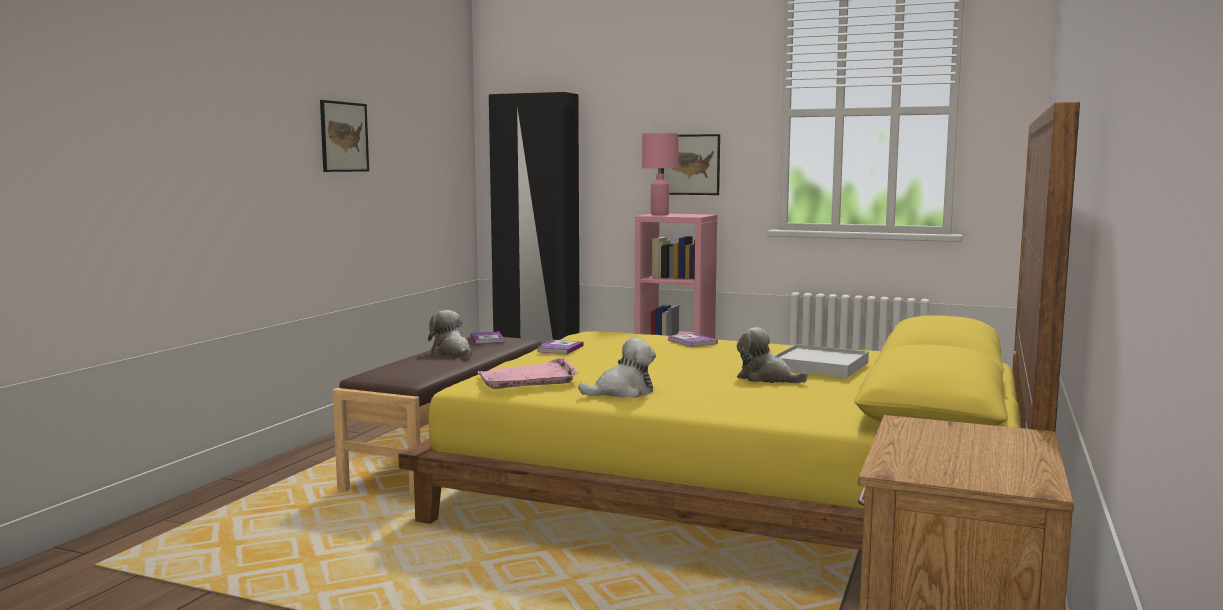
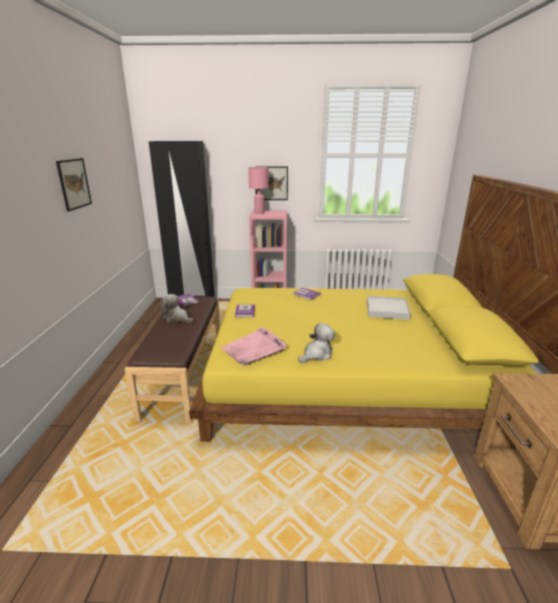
camera: 20 degrees left, 15 degrees up
(766, 378) = (373, 326): plush toy -> none

